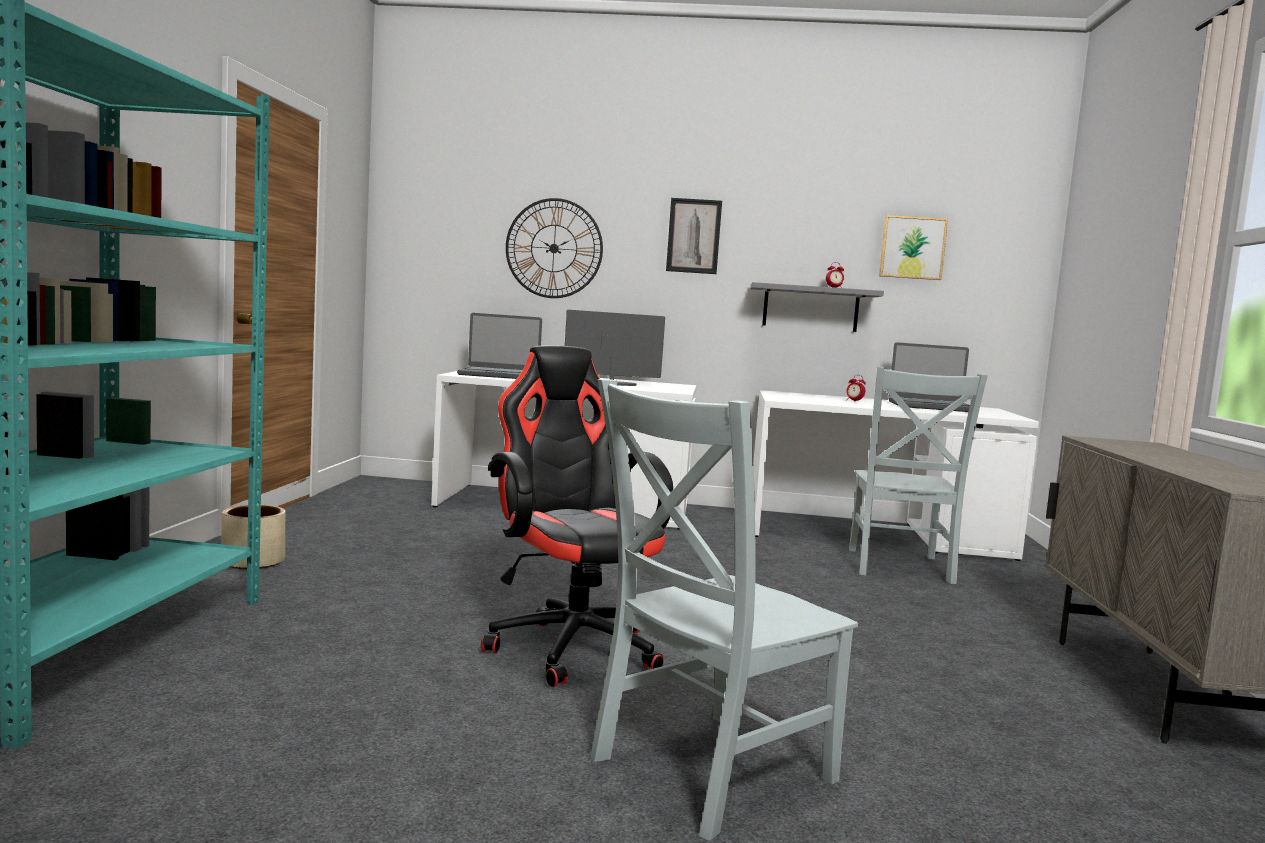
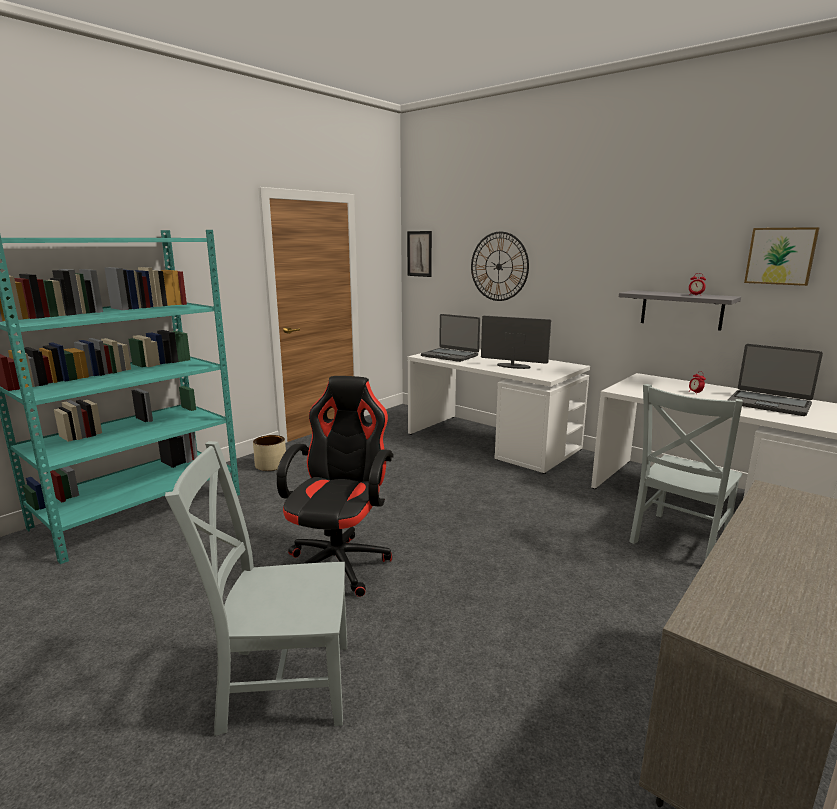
camera: 35 degrees right, 10 degrees up
(693, 236) = (590, 254): picture -> picture (419, 253)

